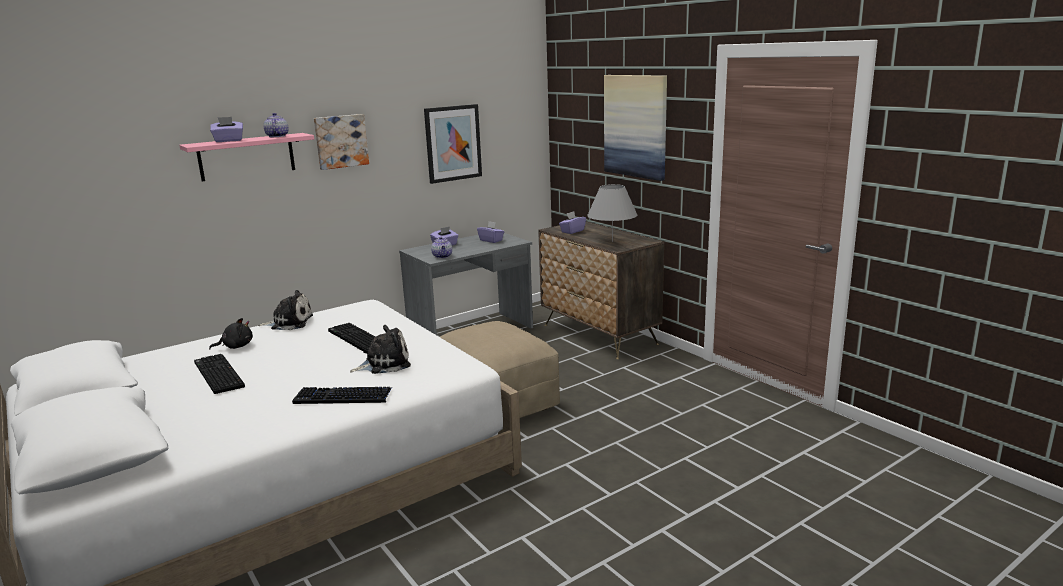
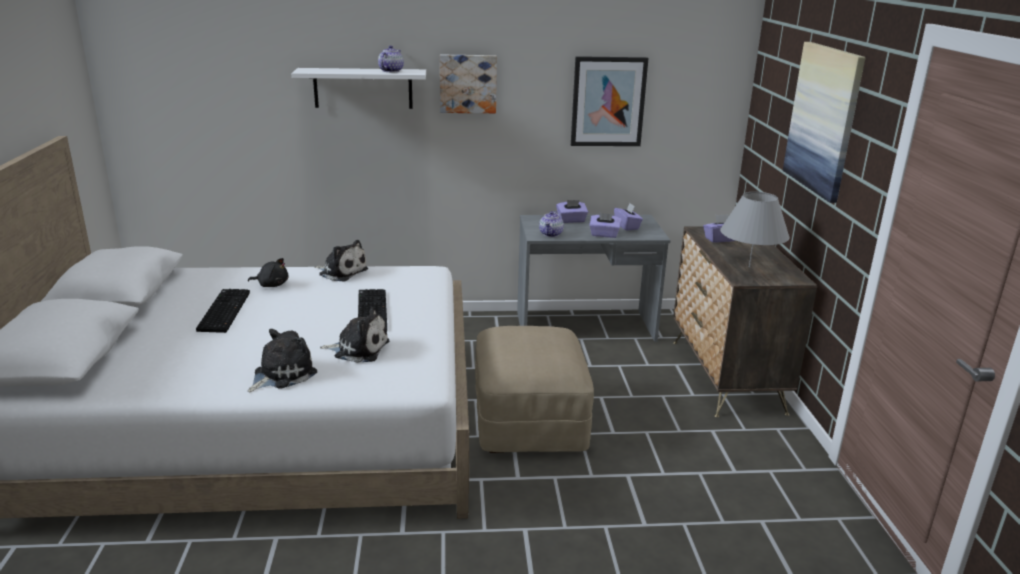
camera: 30 degrees right, 5 degrees up
(229, 141) = (341, 70): purple tissue box -> purple tissue box (604, 235)
(246, 157) = (363, 88): pink shelf -> white shelf
(343, 396) = (281, 374): keyboard -> plush toy

